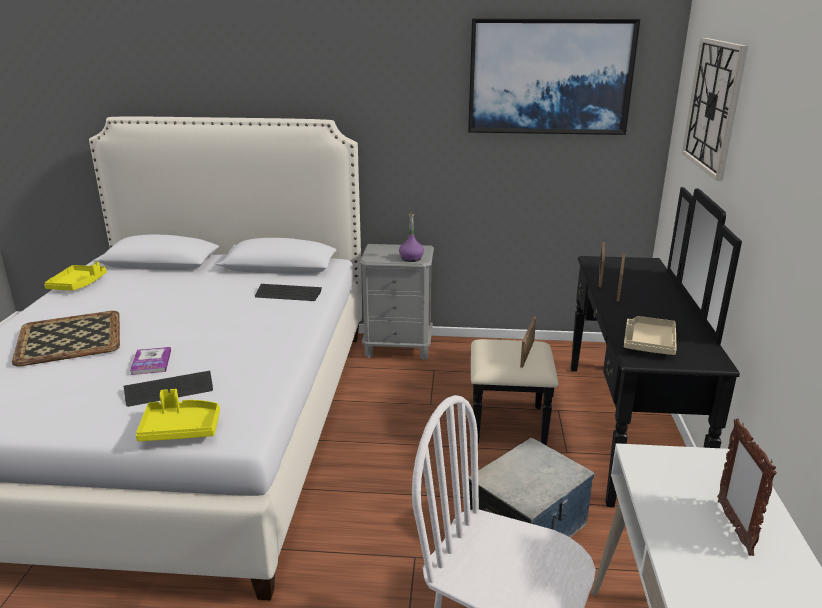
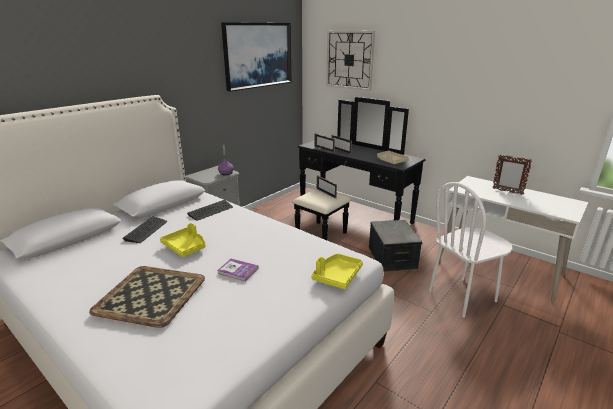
camera: 55 degrees left, 0 degrees up
(78, 284) = (38, 278): yellow tray -> yellow tray (185, 247)
(169, 390) = (285, 271): keyboard -> keyboard (146, 230)

